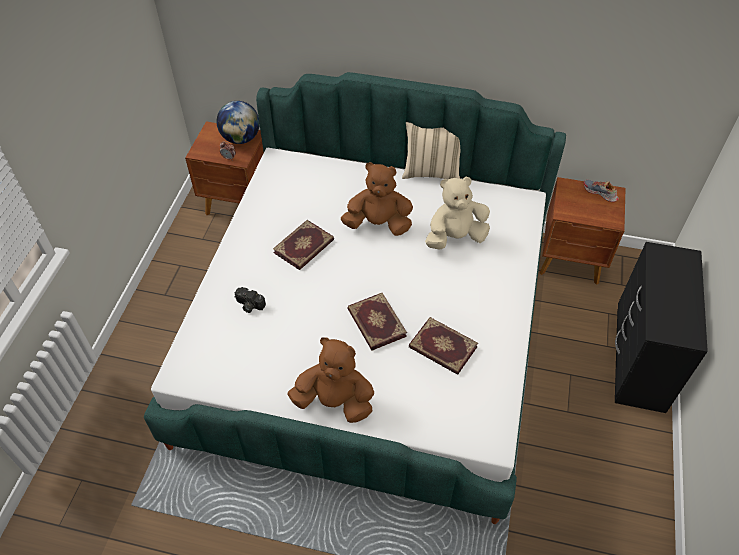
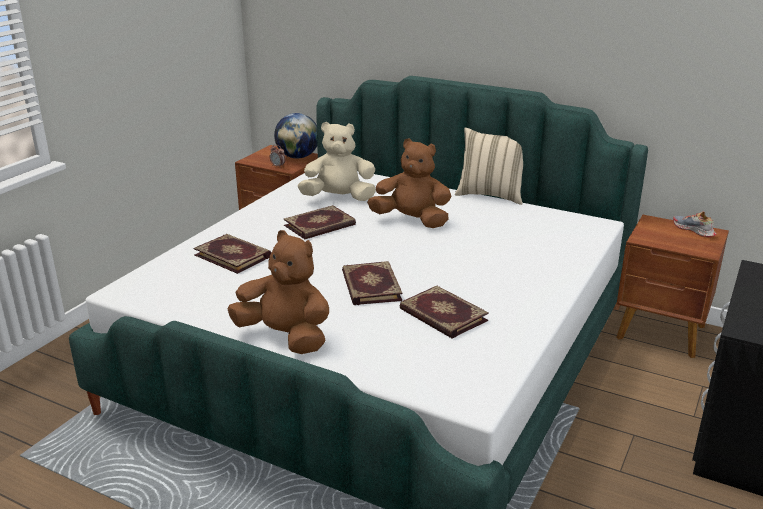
camera: 15 degrees right, 25 degrees down
(249, 305) = (233, 255): camera -> book
(455, 237) = (498, 239): beige plush toy -> beige plush toy (339, 198)

